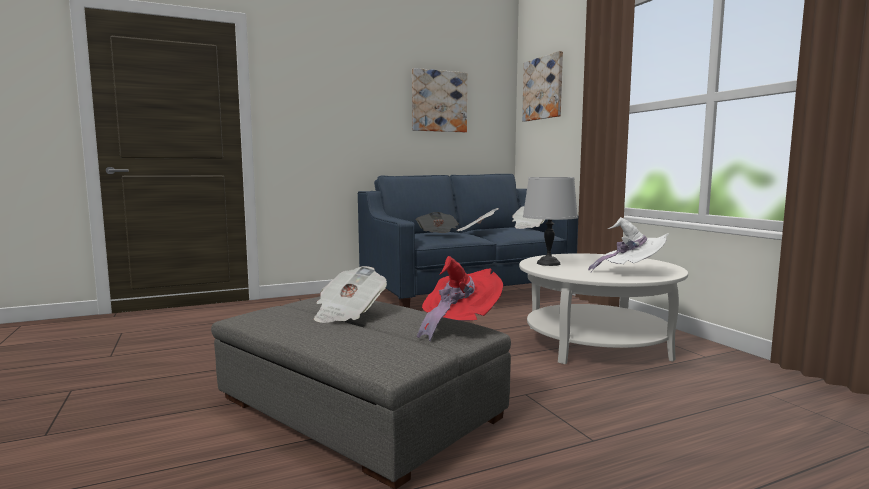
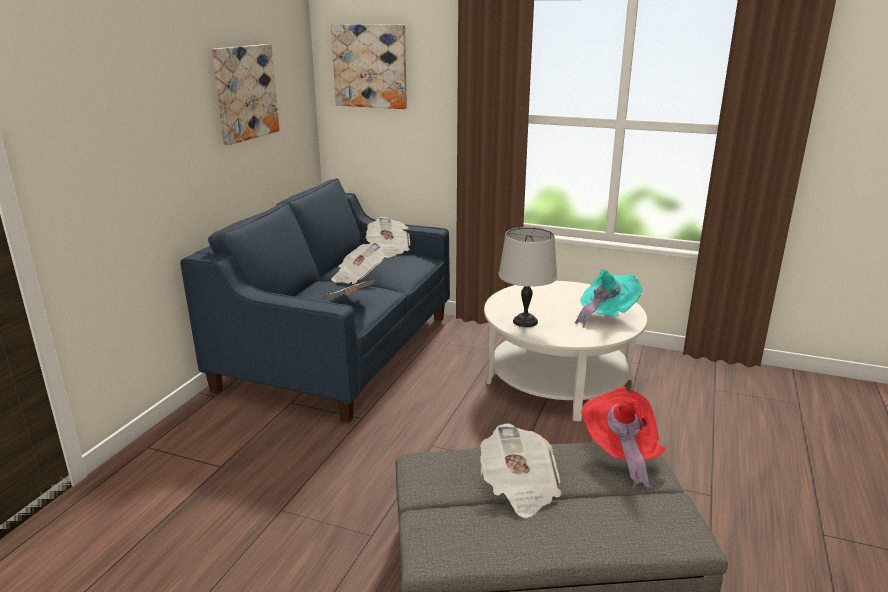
camera: 45 degrees left, 15 degrees up
(631, 272) = (605, 315): white hat -> turquoise hat

